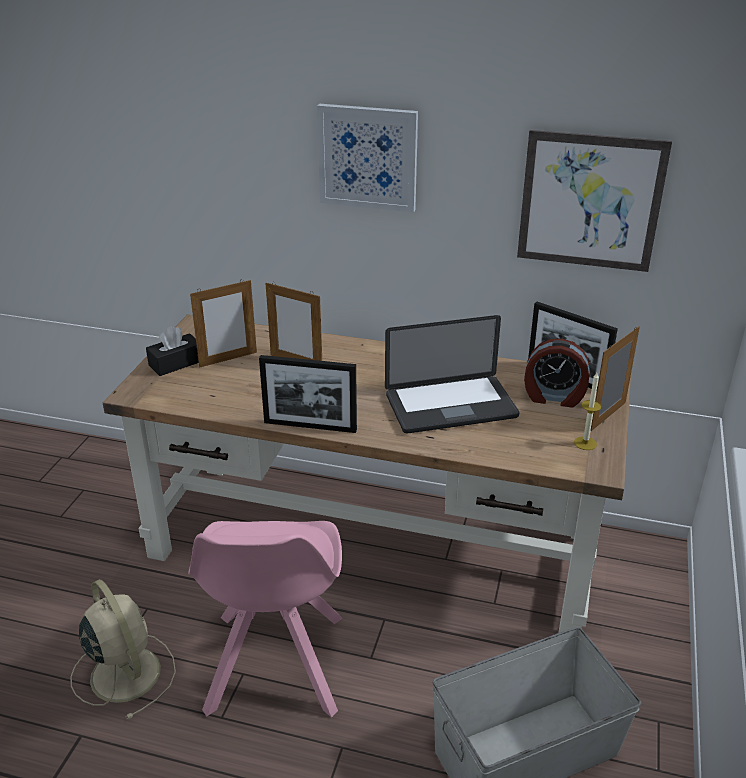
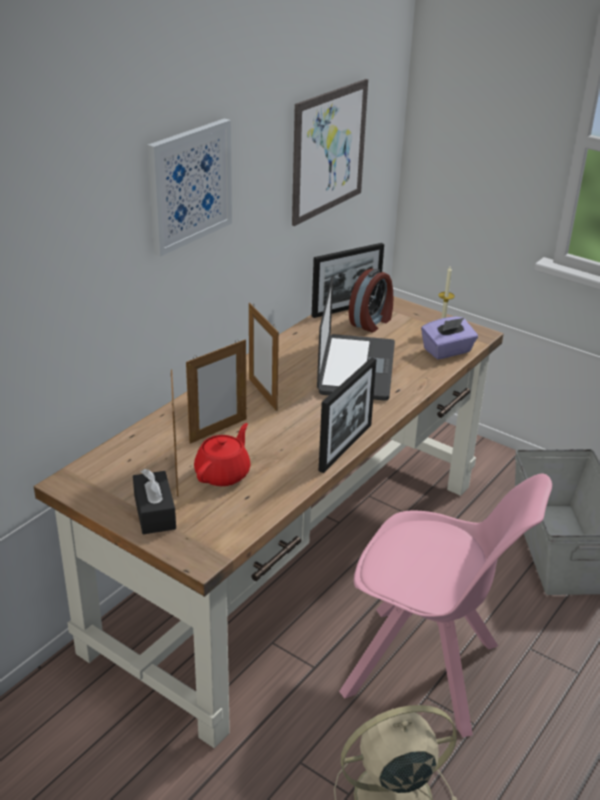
camera: 70 degrees left, 0 degrees up
(238, 378) = (223, 473): none -> red teapot
(538, 454) = (447, 351): none -> purple tissue box
(608, 416) = (411, 310): picture frame -> picture frame (262, 394)

